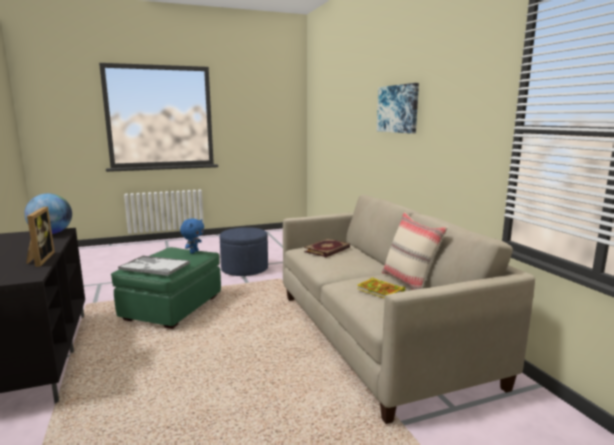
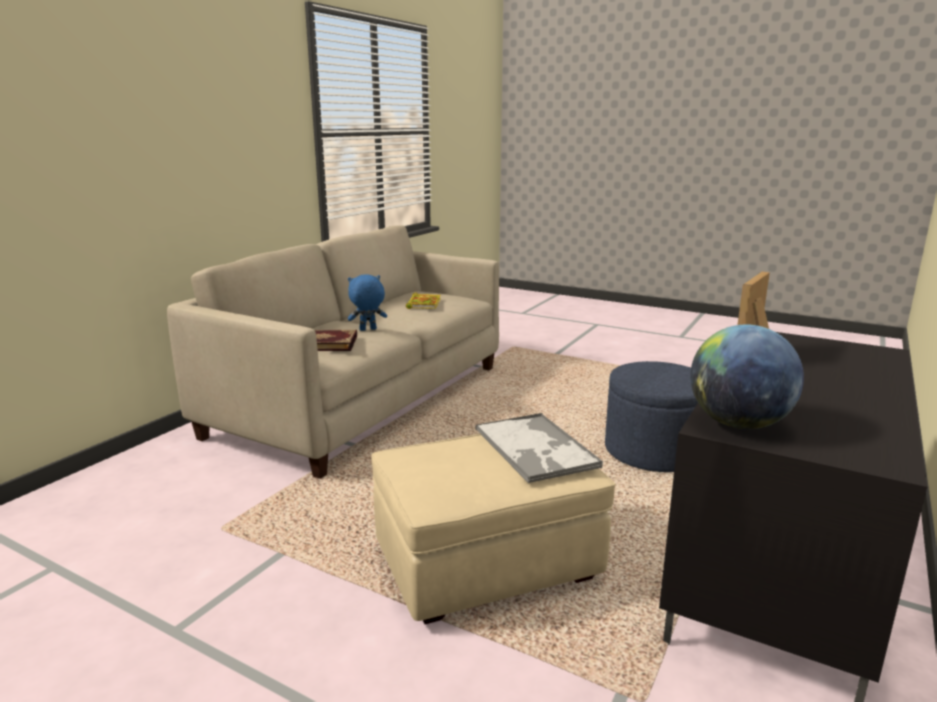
camera: 130 degrees left, 5 degrees up
(172, 308) = (487, 564): green ottoman -> beige ottoman
(193, 252) = (416, 462): blue plush toy -> blue plush toy (368, 330)
(244, 269) = (182, 610): blue ottoman -> blue ottoman (654, 451)
(398, 109) = (112, 106): picture -> none
(409, 283) = (381, 303): beige pillow -> none

